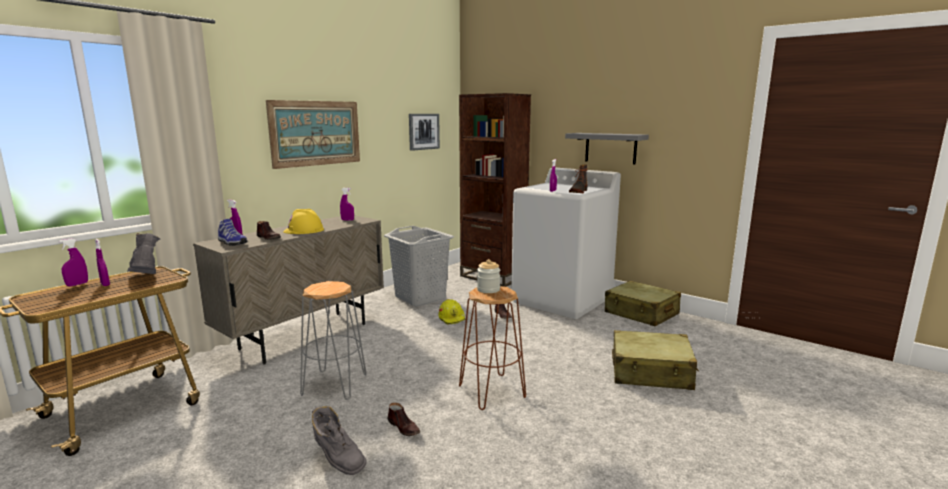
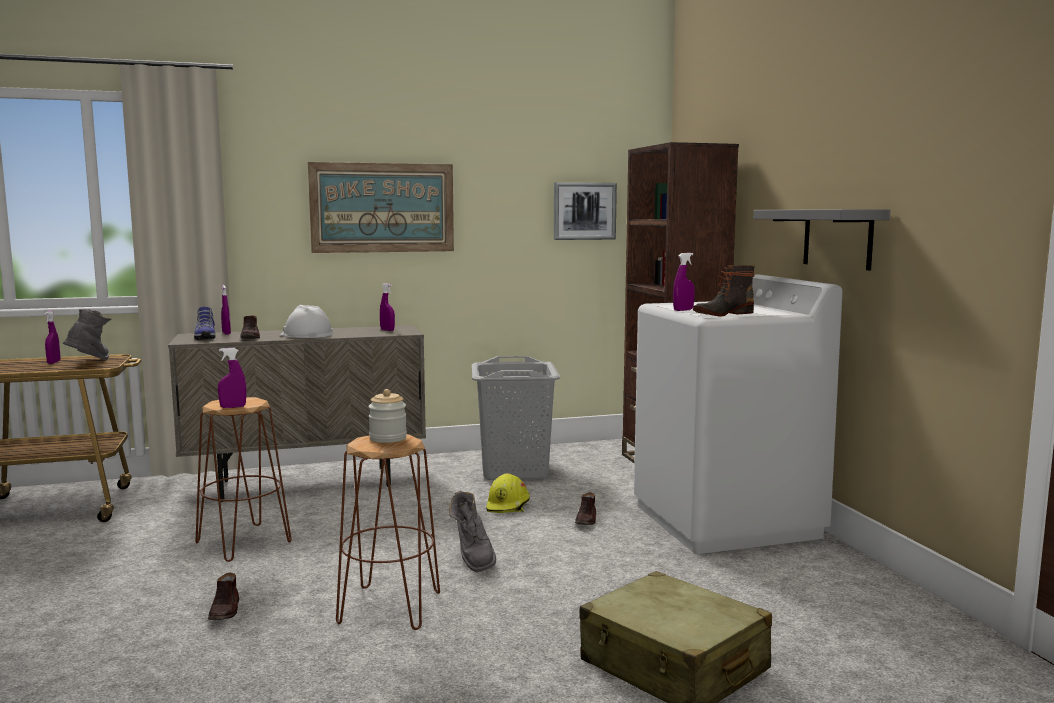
camera: 35 degrees right, 5 degrees down
(77, 284) = (36, 359): purple spray bottle -> purple spray bottle (233, 407)
(304, 230) = (306, 335): yellow hard hat -> white hard hat
(334, 384) = (244, 542): grey stool -> brown stool
(337, 460) = (113, 617): grey boot -> grey boot (473, 558)
(641, 313) = (840, 577): beige suitcase -> none

